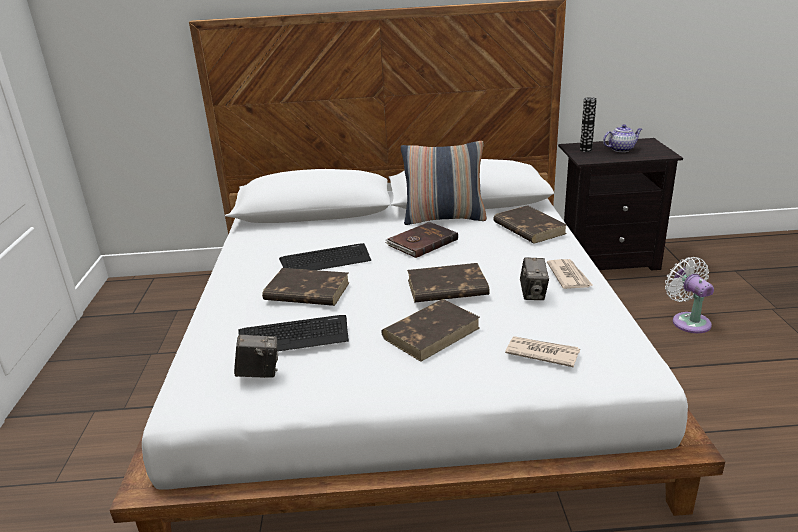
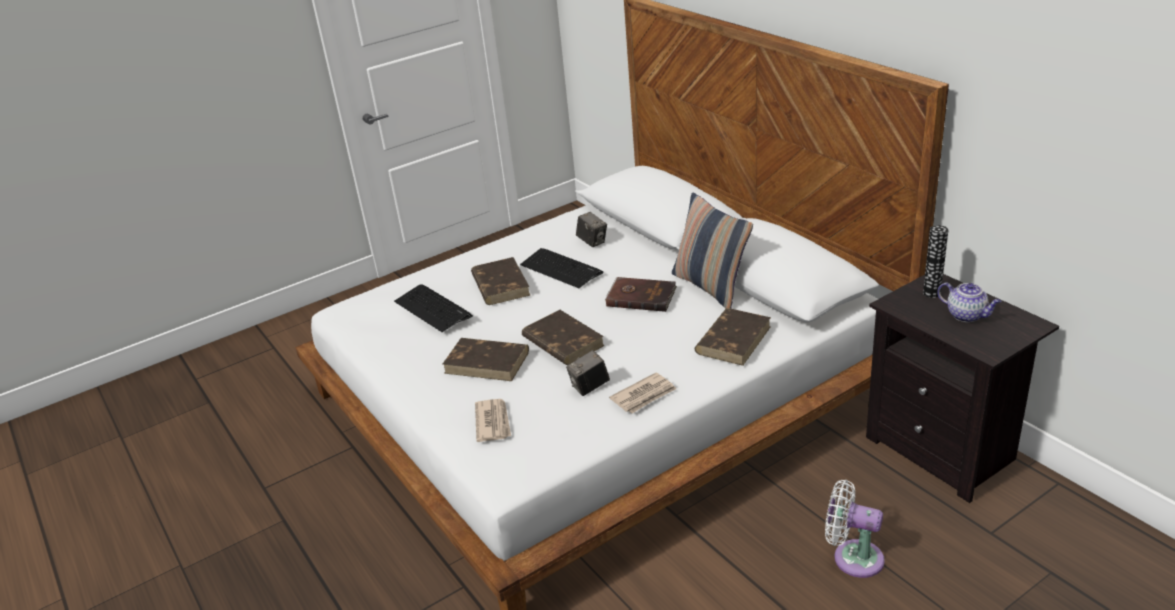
camera: 60 degrees right, 5 degrees up
(259, 373) = (383, 318): camera -> camera (592, 242)
(688, 321) = (853, 557): white fan -> white fan turned 105 degrees counterclockwise

